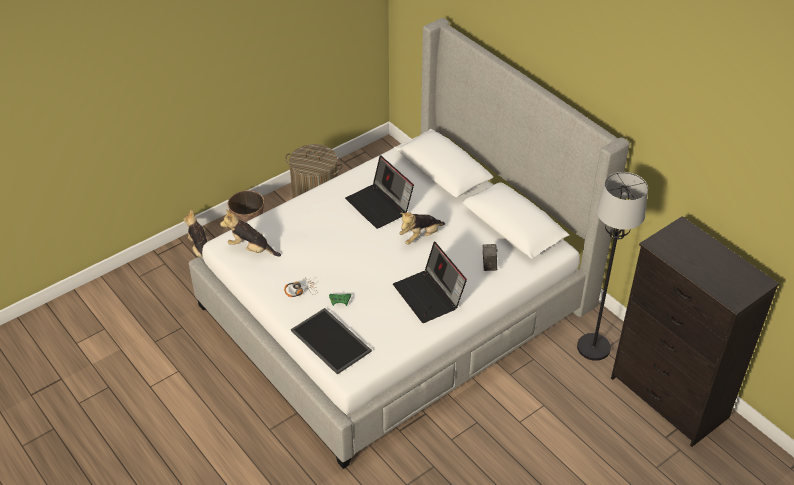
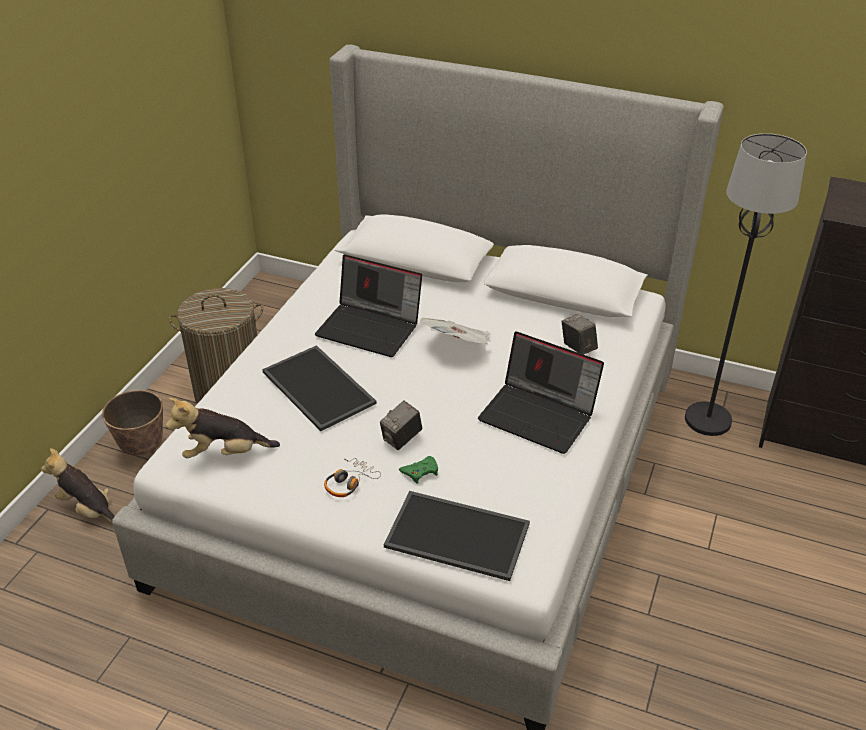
camera: 30 degrees left, 5 degrees down
(324, 231) = (320, 387): none -> tray
(344, 278) = (401, 439): none -> camera
(420, 236) = (458, 346): plush toy -> newspaper

